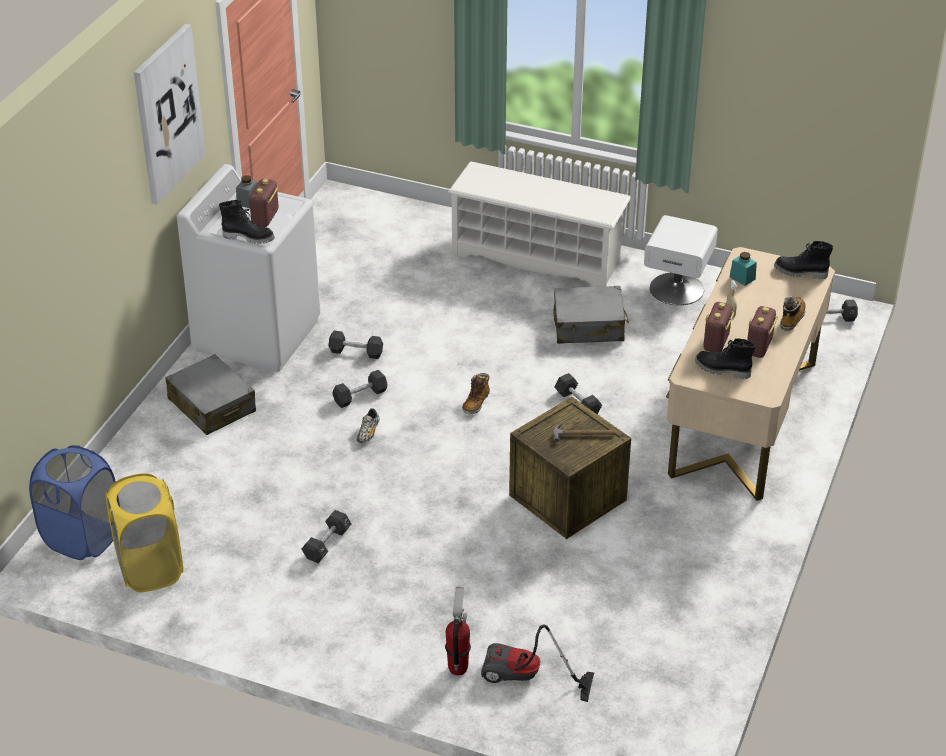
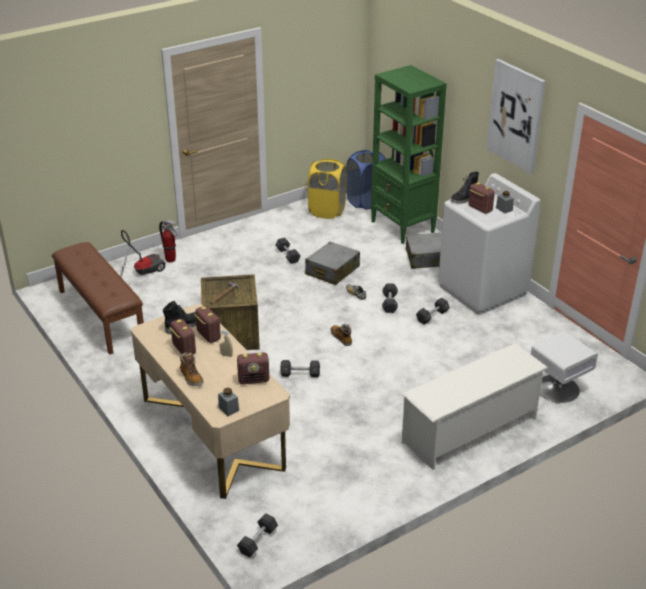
camera: 125 degrees right, 5 degrees down
(139, 464) = (403, 227): none -> green bookcase
(589, 326) = (369, 415): grey suitcase -> grey suitcase (332, 271)
(665, 652) = (100, 316): none -> brown bench
(677, 288) = (371, 480): white nightstand -> white nightstand (558, 389)
(742, 278) = (254, 380): turquoise jar -> radio
(800, 273) = (228, 409): black boot -> grey jar

